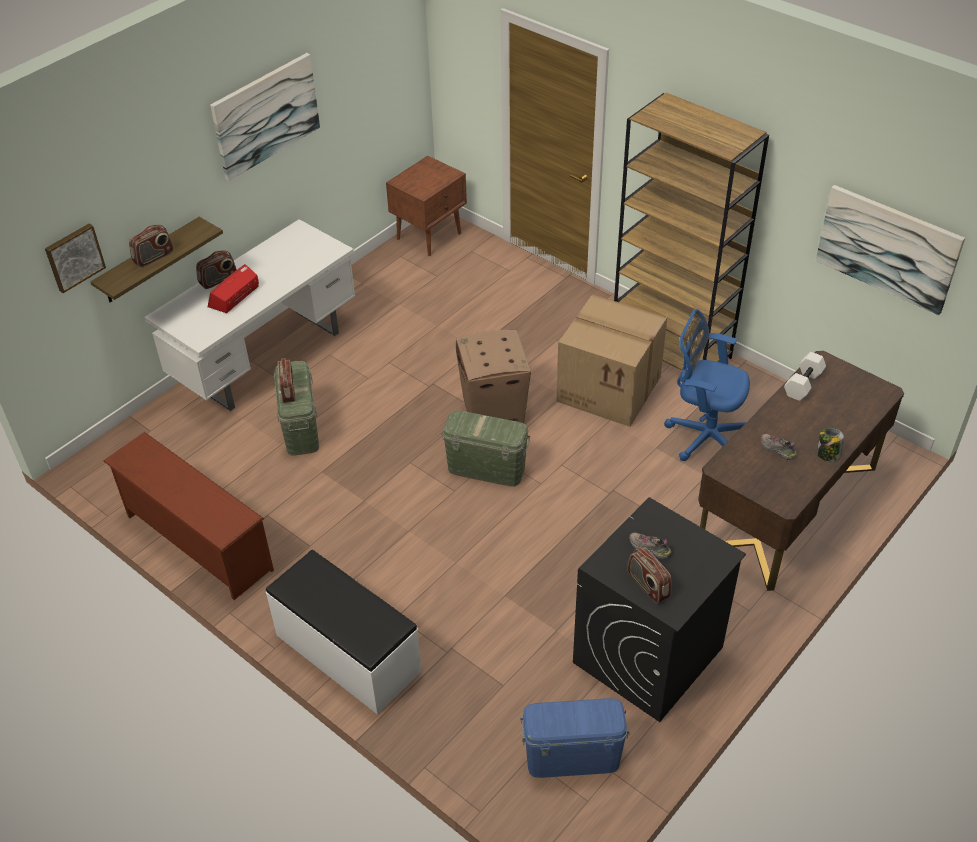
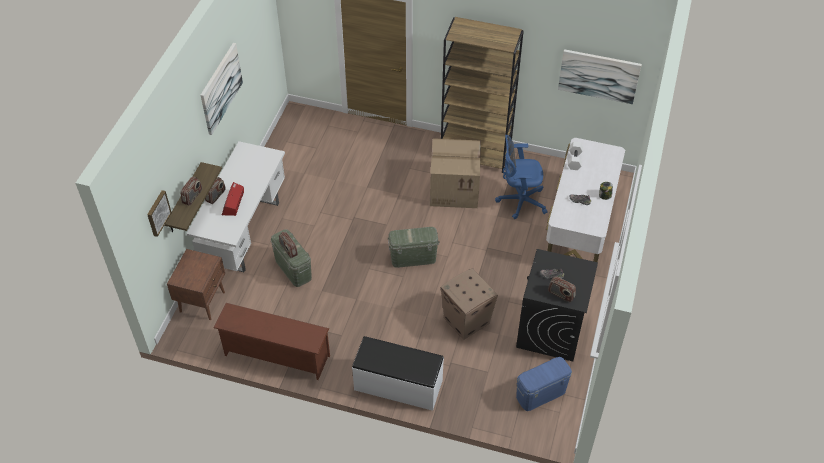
camera: 25 degrees left, 5 degrees up
(430, 236) = (296, 122): brown nightstand -> brown nightstand (203, 301)
(493, 411) = (398, 223): cardboard box -> cardboard box (467, 320)
(787, 506) = (579, 226): brown desk -> white desk

